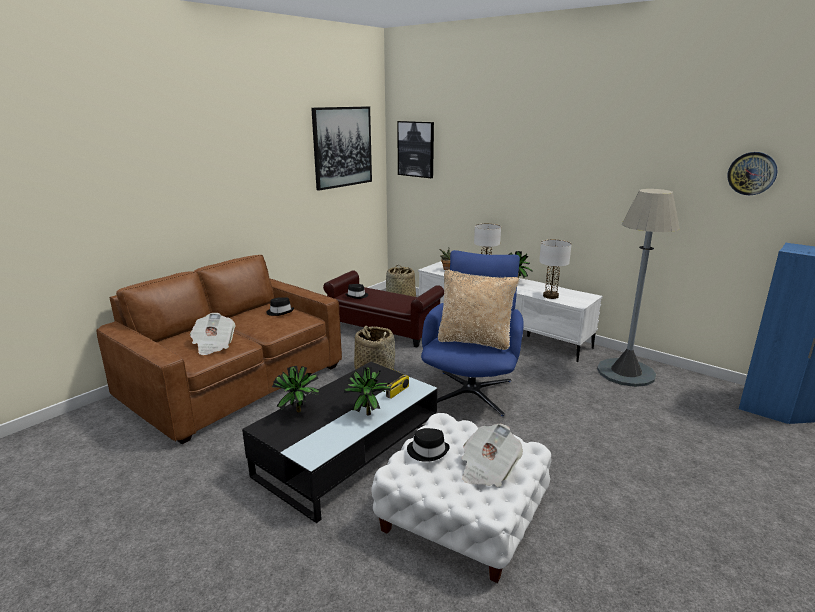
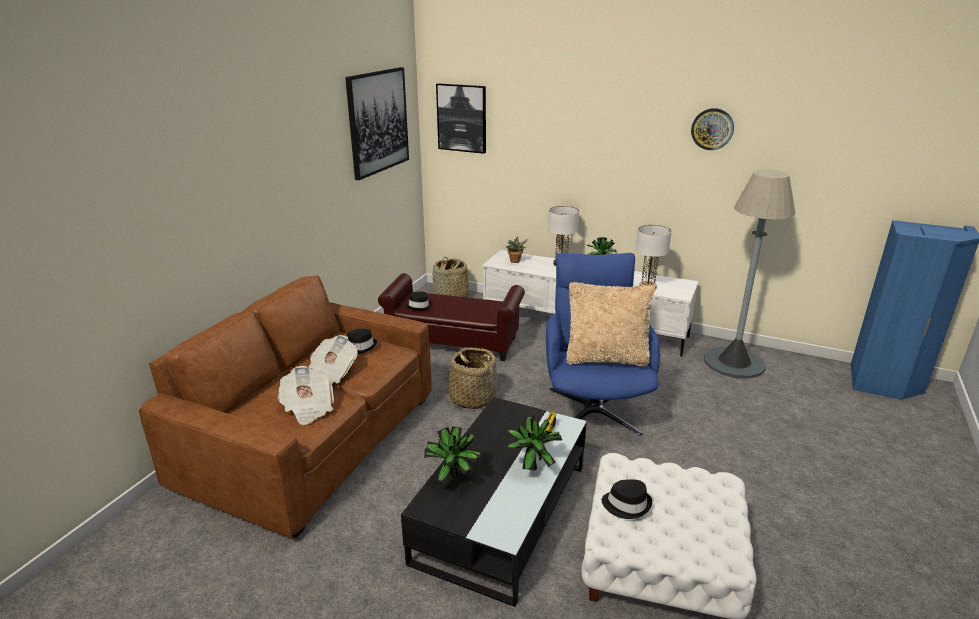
camera: 15 degrees left, 5 degrees up
(487, 469) = (698, 515): newspaper -> newspaper (332, 373)
(752, 173) = (860, 150): wall clock -> wall clock (712, 129)

